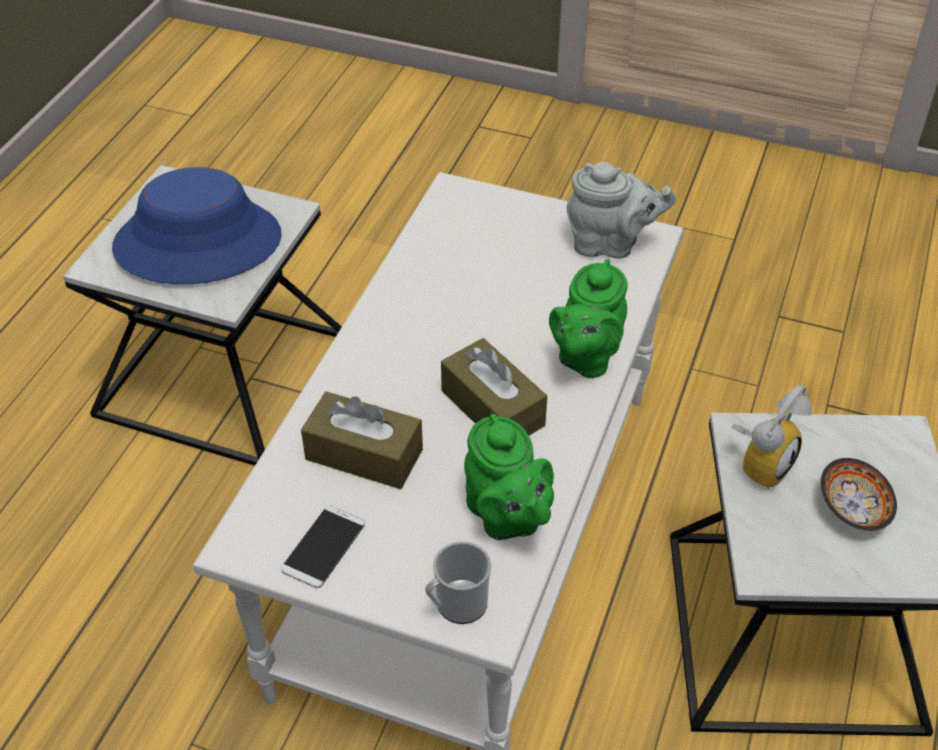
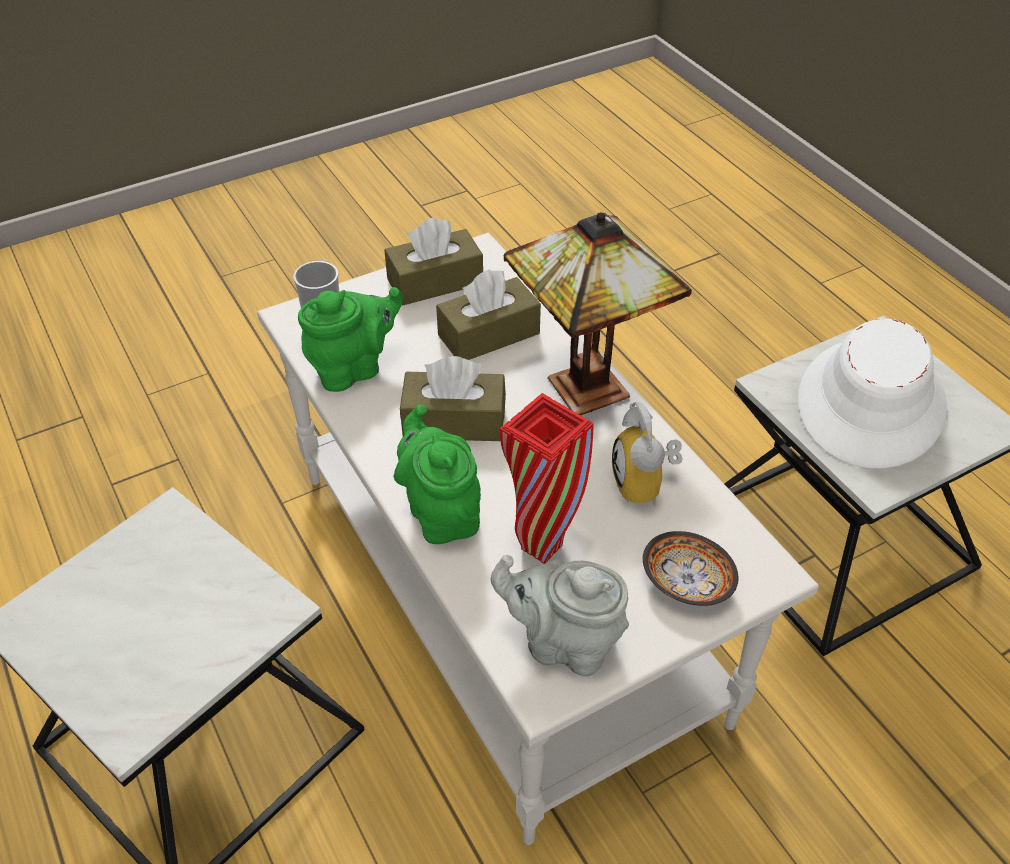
camera: 130 degrees right, 0 degrees up
(198, 242) = (871, 404): blue hat -> white hat
(324, 547) = (435, 282): phone -> brown tissue box
(369, 358) = (582, 385): none -> table lamp
(506, 517) = (353, 369): green teapot -> green teapot turned 135 degrees clockwise
(553, 292) = (541, 547): none -> red vase
(610, 244) = (563, 643): grey teapot -> grey teapot turned 60 degrees clockwise
(760, 462) = (238, 595): alarm clock -> alarm clock (646, 486)
(852, 508) = (129, 617): bowl -> bowl (686, 583)

